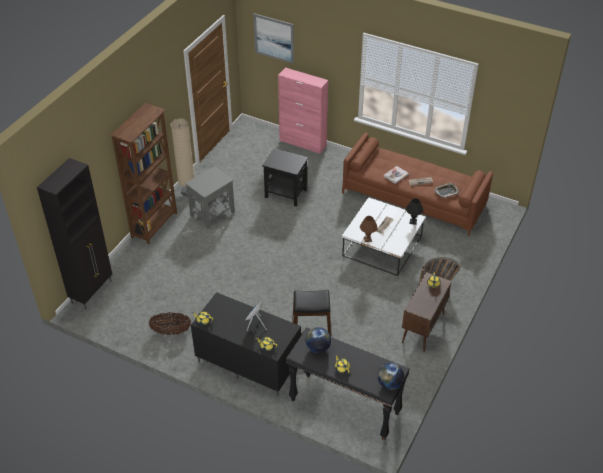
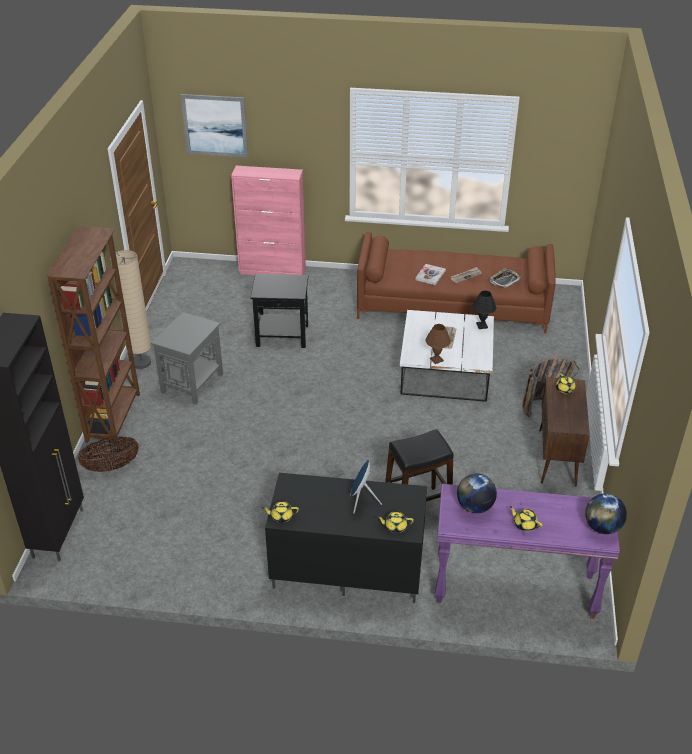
camera: 20 degrees left, 5 degrees down
(171, 331) = (210, 556): basket -> basket (111, 466)
(344, 407) = (514, 590): black console table -> purple console table

